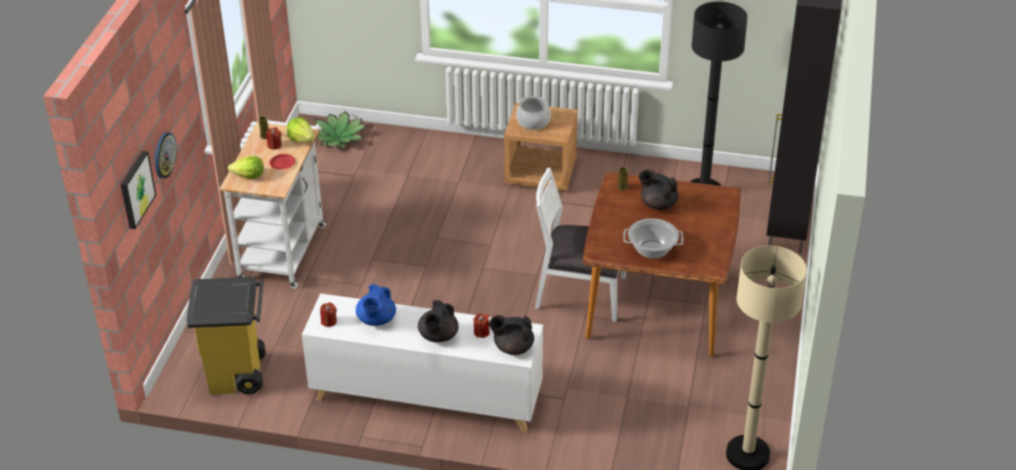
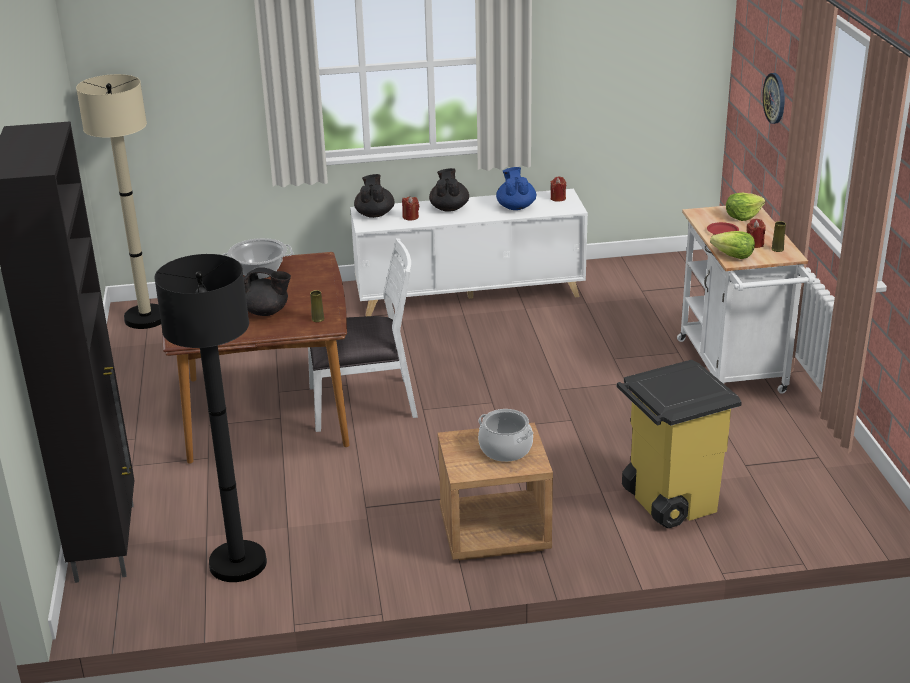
camera: 160 degrees right, 10 degrees down
(136, 189) = (750, 64): picture -> none
(237, 375) = (655, 273): yellow trash can -> yellow trash can (668, 501)
(339, 137) = (826, 512): potted plant -> none
(512, 347) = (374, 214): black teapot -> black teapot turned 75 degrees counterclockwise

